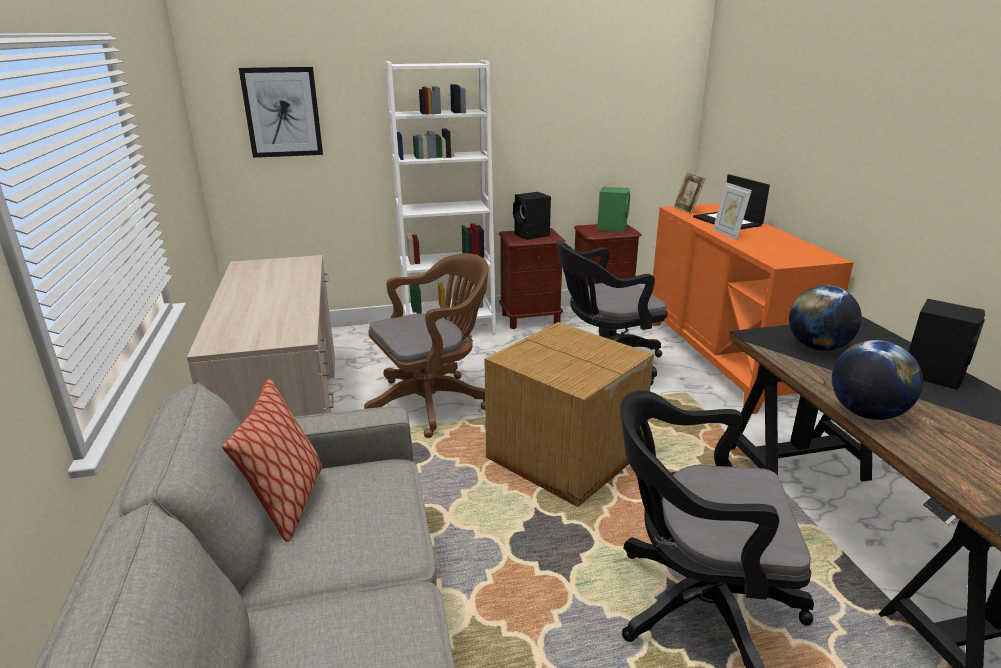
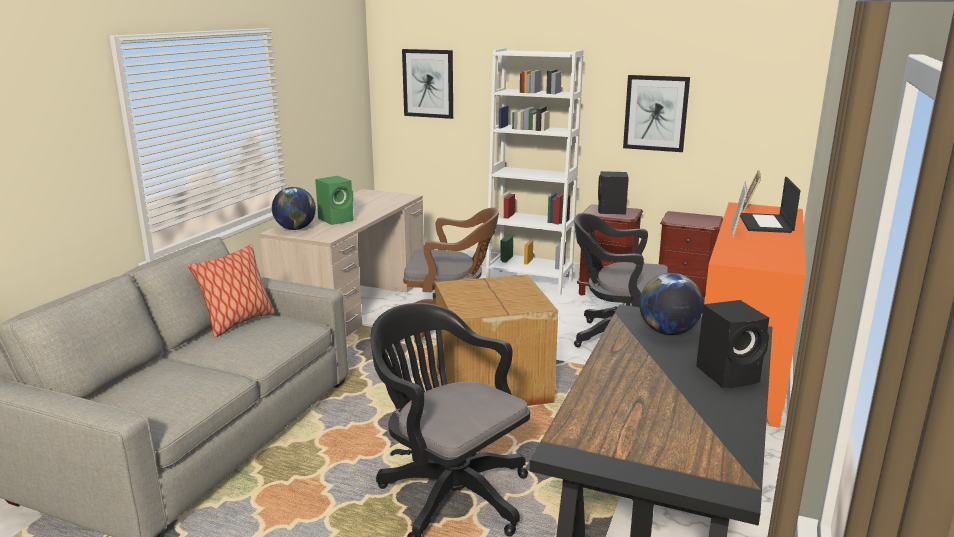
camera: 35 degrees right, 5 degrees down
(559, 126) = (655, 113): none -> picture
(612, 228) = (698, 218): green speaker -> green speaker (337, 219)
(866, 413) = (602, 375): globe -> globe (295, 229)

